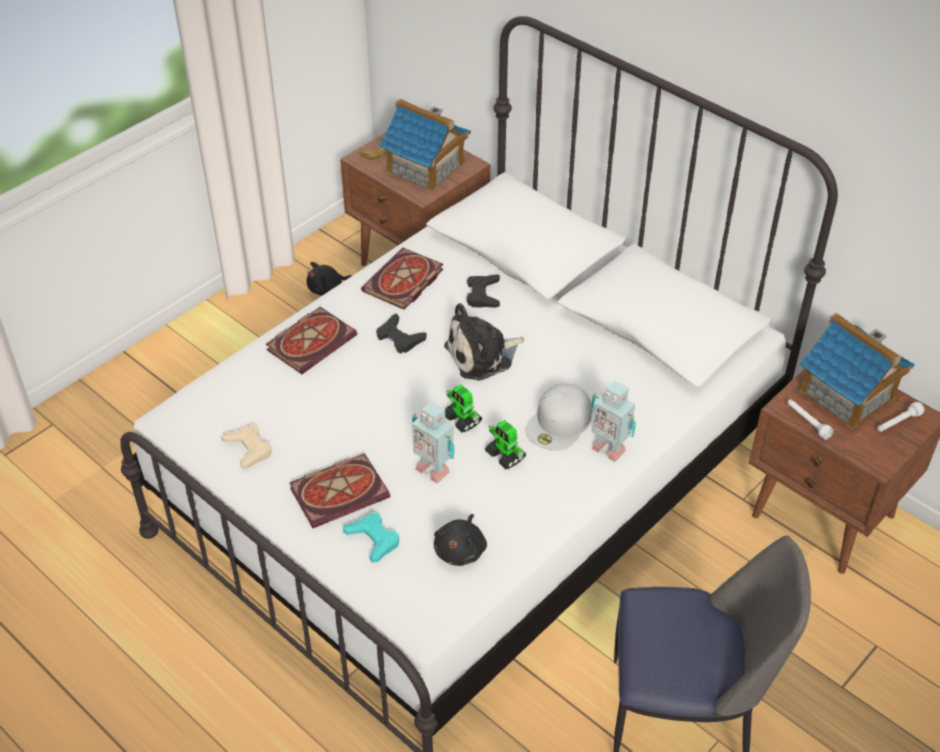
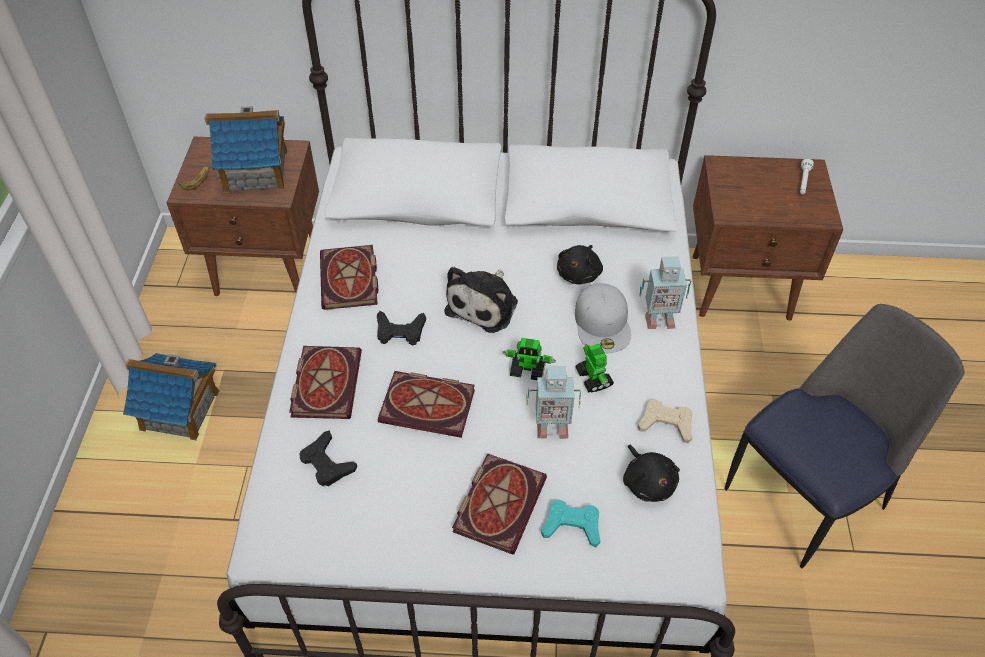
camera: 40 degrees left, 5 degrees up
(248, 449) = (374, 522): beige game controller -> beige game controller (666, 424)
(328, 289) = (206, 334): black plush toy -> black plush toy (579, 273)
(365, 400) = (430, 405): none -> book
(483, 295) = (429, 253): black game controller -> black game controller (327, 463)
(505, 456) = (593, 378): toy robot -> toy robot turned 120 degrees counterclockwise
(807, 422) = (752, 215): white flashlight -> none
(847, 394) = (753, 180): toy house -> toy house (180, 410)

